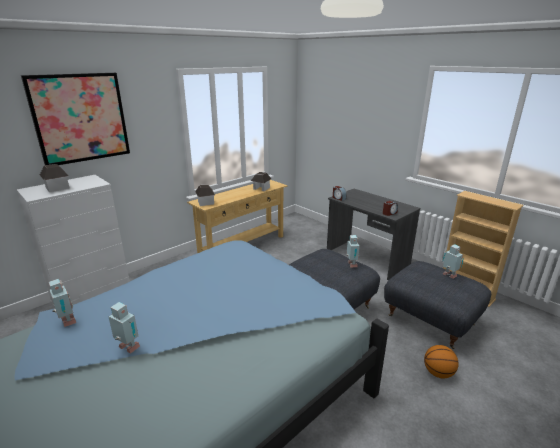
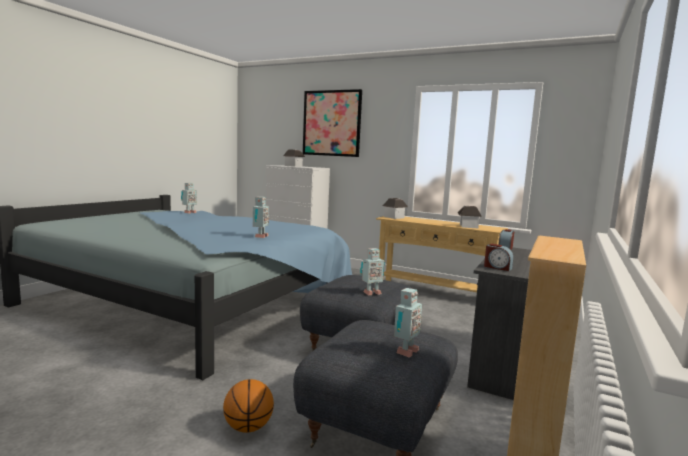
camera: 70 degrees right, 15 degrees down
(128, 348) = (160, 219): toy robot -> toy robot (260, 236)

